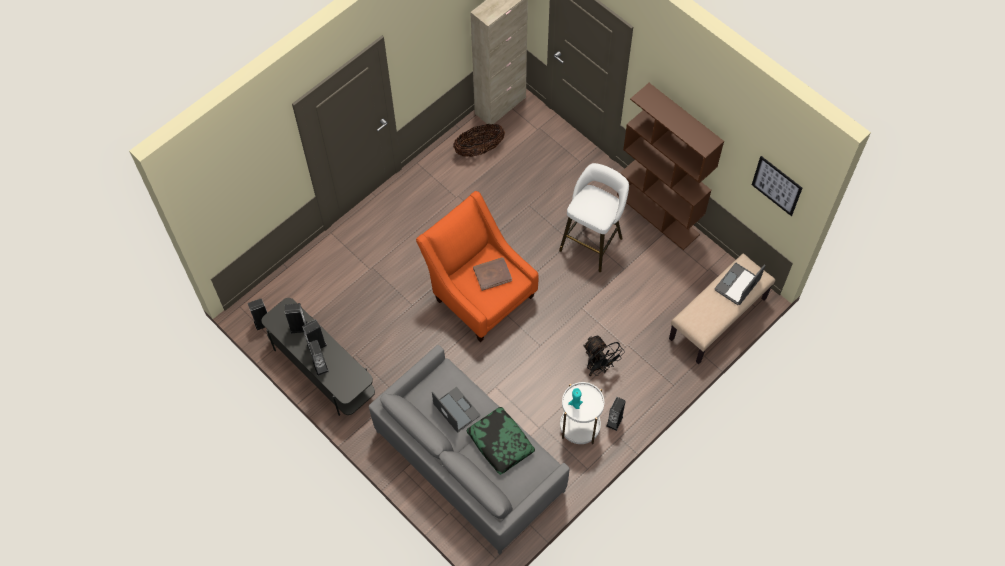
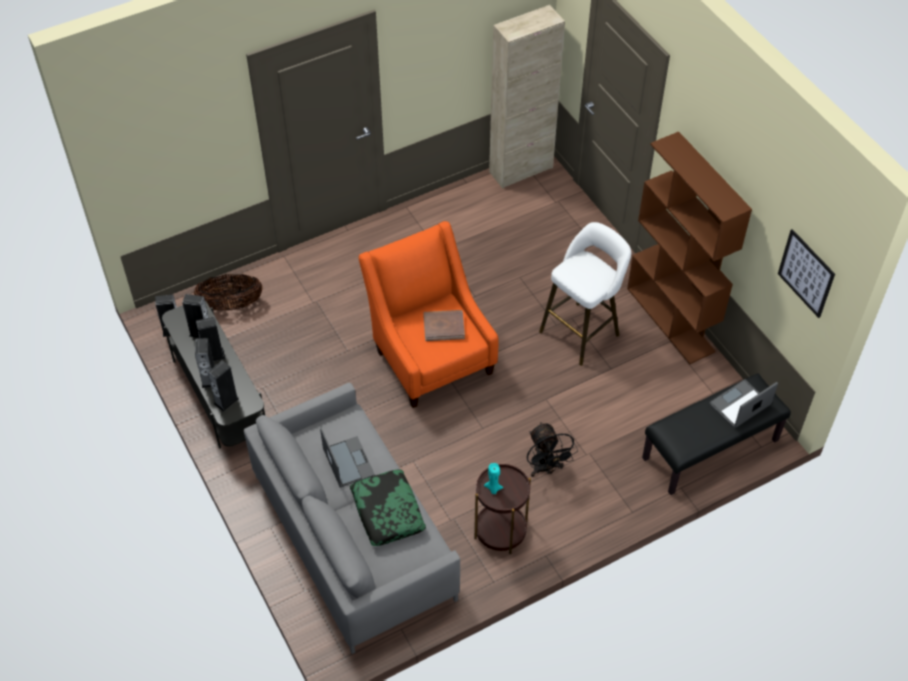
camera: 15 degrees right, 10 degrees down
(479, 149) = (482, 208): basket -> basket (231, 305)
(580, 426) = (500, 530): white side table -> brown side table
(614, 421) = (545, 535): speaker -> speaker (226, 401)
(718, 319) = (710, 450): beige bench -> black bench

